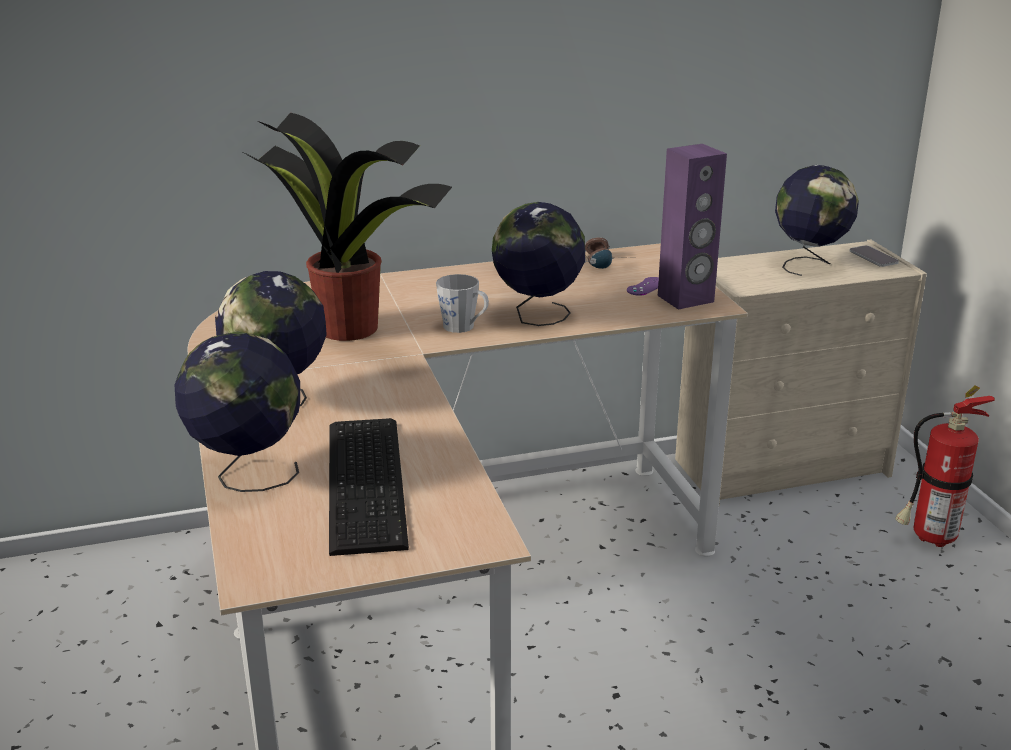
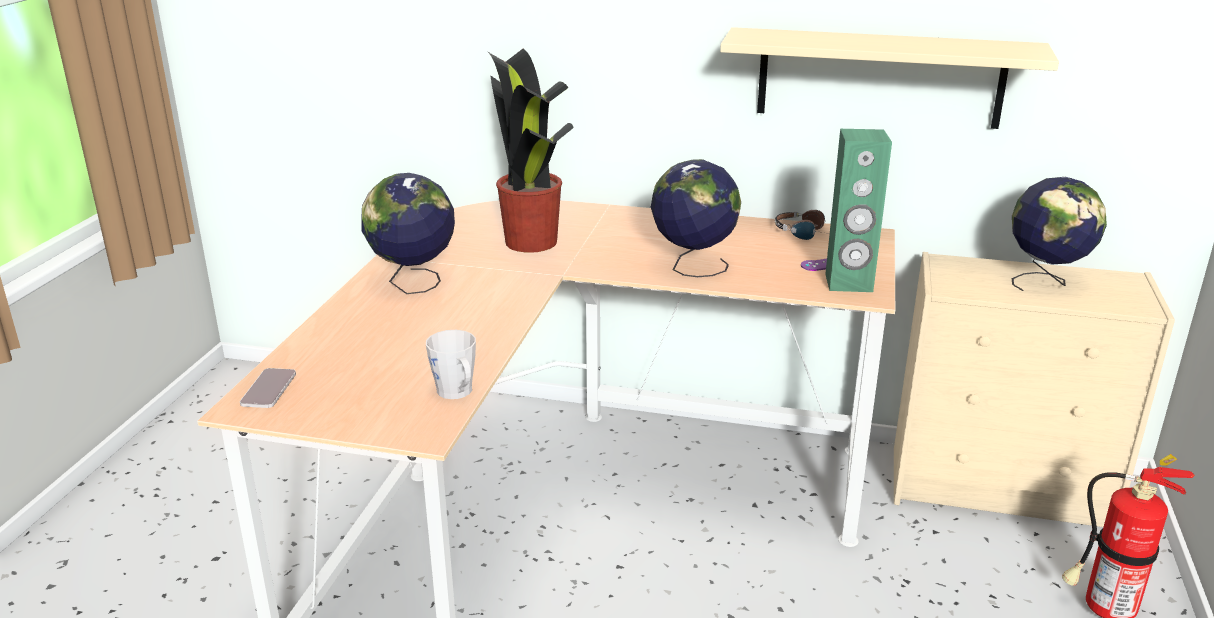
camera: 30 degrees right, 0 degrees up
(247, 475) = (327, 332): globe -> none
(370, 481) = (401, 362): keyboard -> none
(464, 327) = (620, 262): grey mug -> grey mug (457, 393)
(639, 96) = (879, 78): none -> beige shelf
(686, 299) = (849, 283): purple speaker -> green speaker
(873, 257) = (1128, 290): phone -> phone (269, 389)

